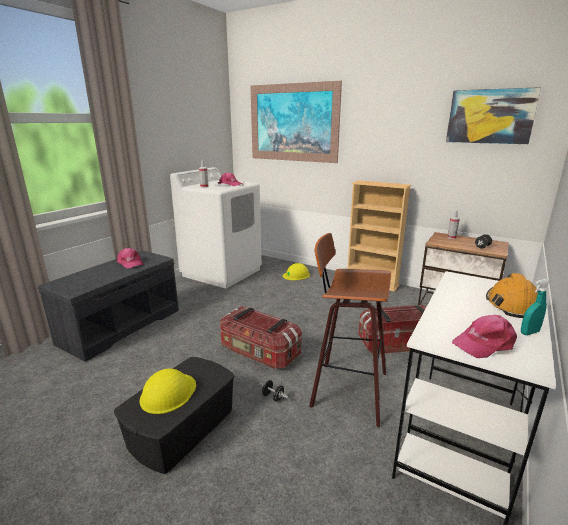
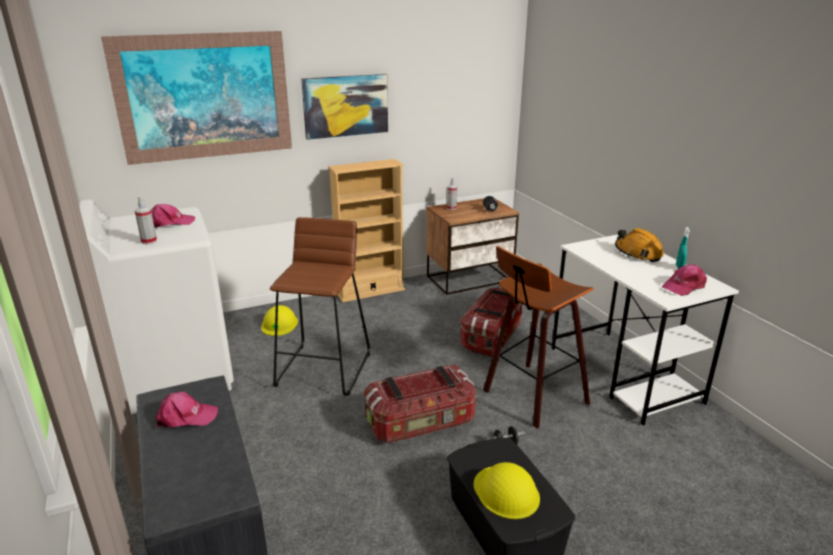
camera: 55 degrees left, 5 degrees up
(273, 302) = (324, 369): none -> brown stool
(484, 343) = (684, 286): pink cap -> pink cap turned 45 degrees clockwise
(490, 116) = (459, 72): picture -> picture (345, 106)

